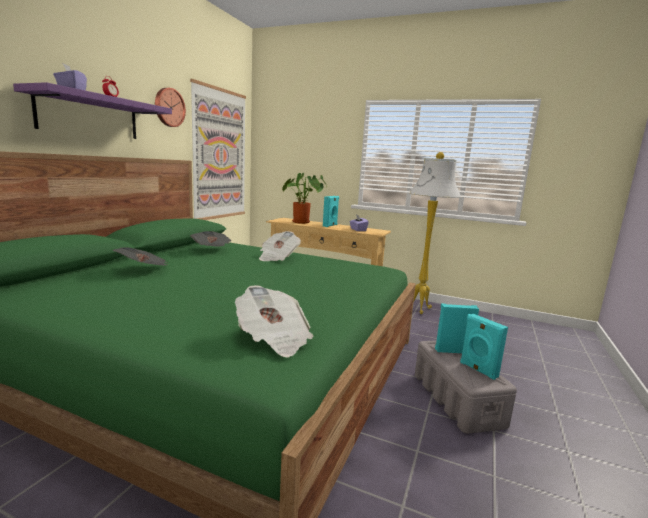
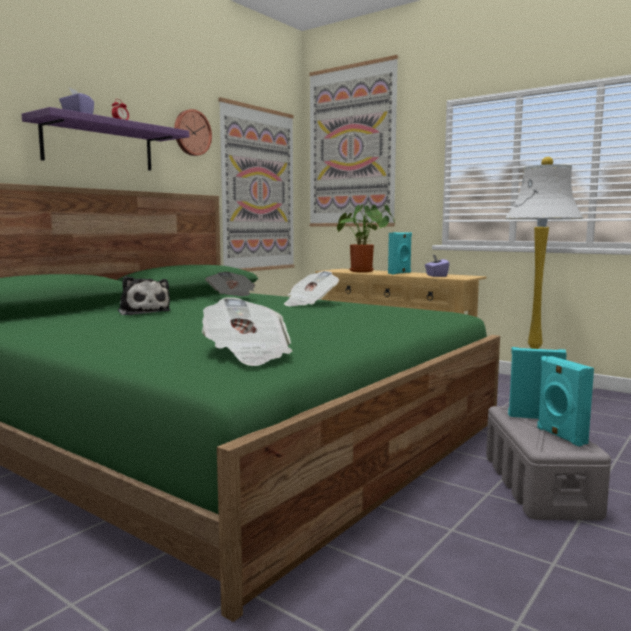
camera: 15 degrees right, 5 degrees down
(144, 270) = (143, 312): newspaper -> plush toy
(291, 126) = (351, 147): none -> picture

